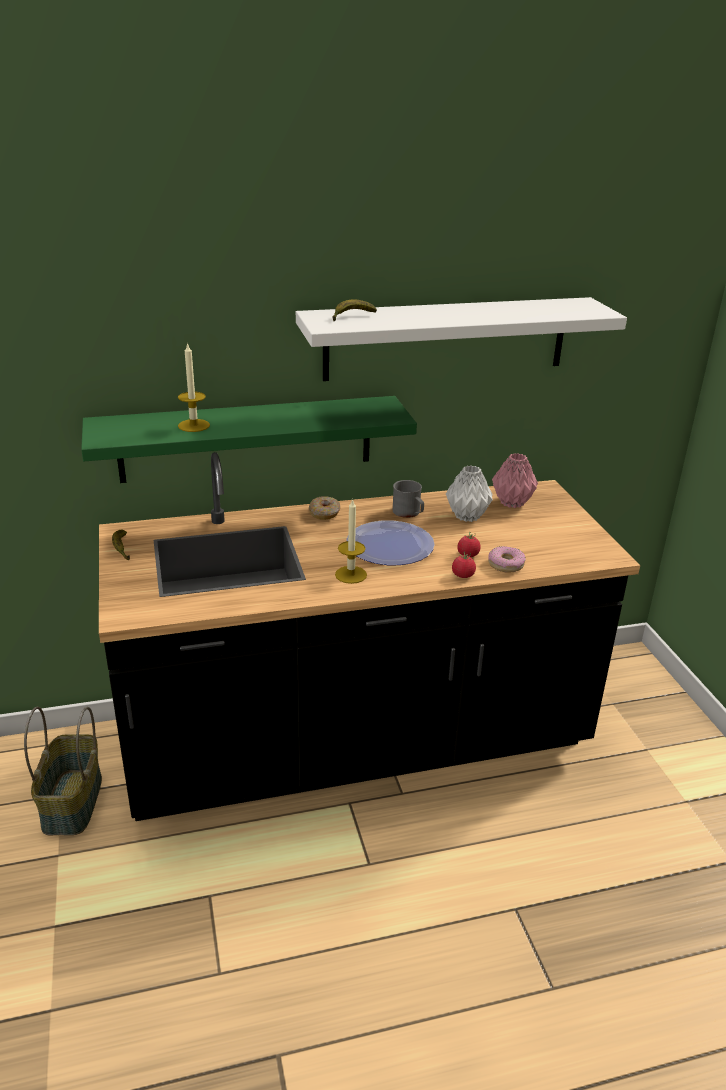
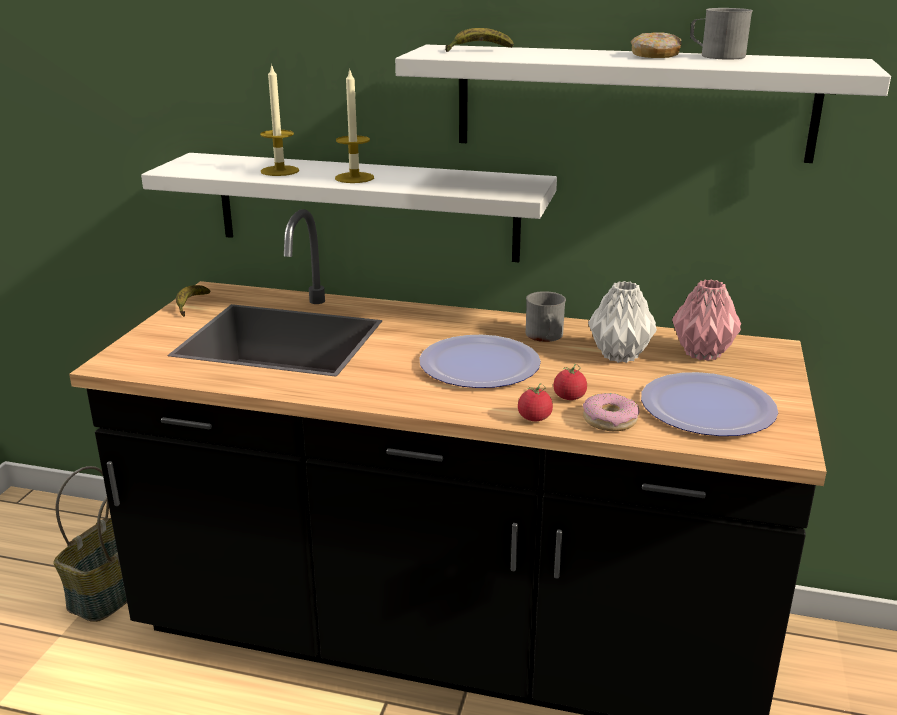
camera: 30 degrees right, 5 degrees down
(246, 439) = (366, 206): green shelf -> white shelf
(324, 513) = (441, 317): donut -> donut (655, 55)
(351, 574) = (393, 383): candle -> candle (354, 178)
(506, 305) = (716, 56): none -> grey mug
(549, 541) = (708, 407): none -> plate

